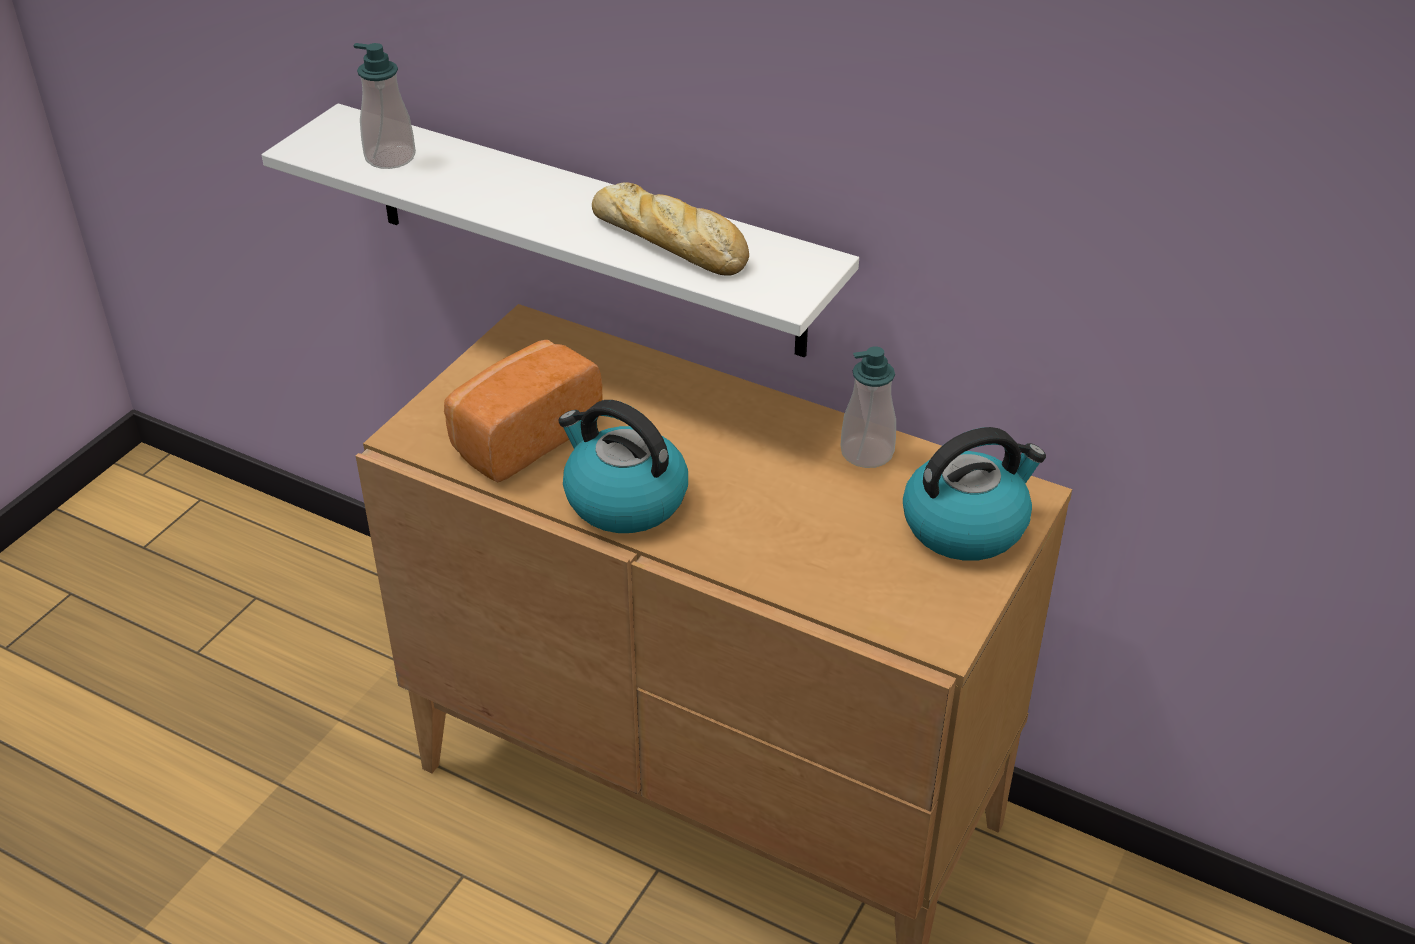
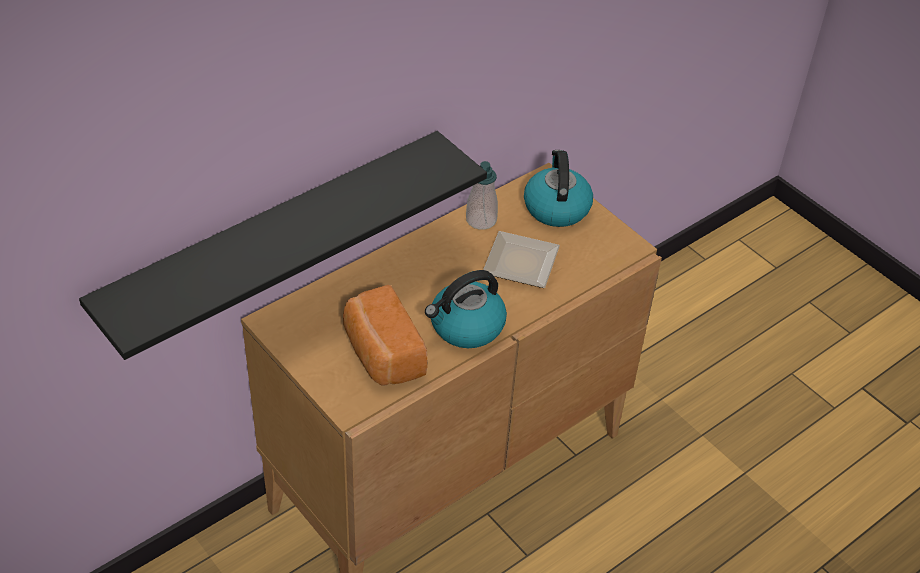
camera: 70 degrees left, 5 degrees up
(390, 157) = (183, 288): soap dispenser -> none
(584, 230) = (274, 240): white shelf -> black shelf
(672, 242) = (377, 193): bread -> none
(797, 517) = (518, 264): none -> plate

